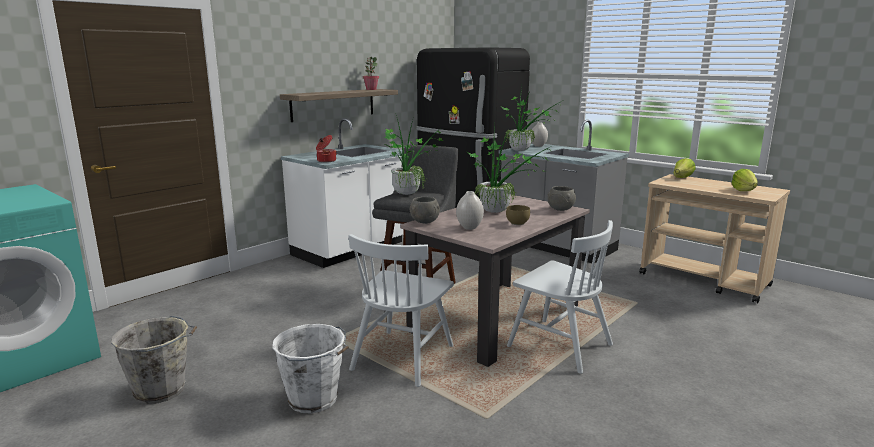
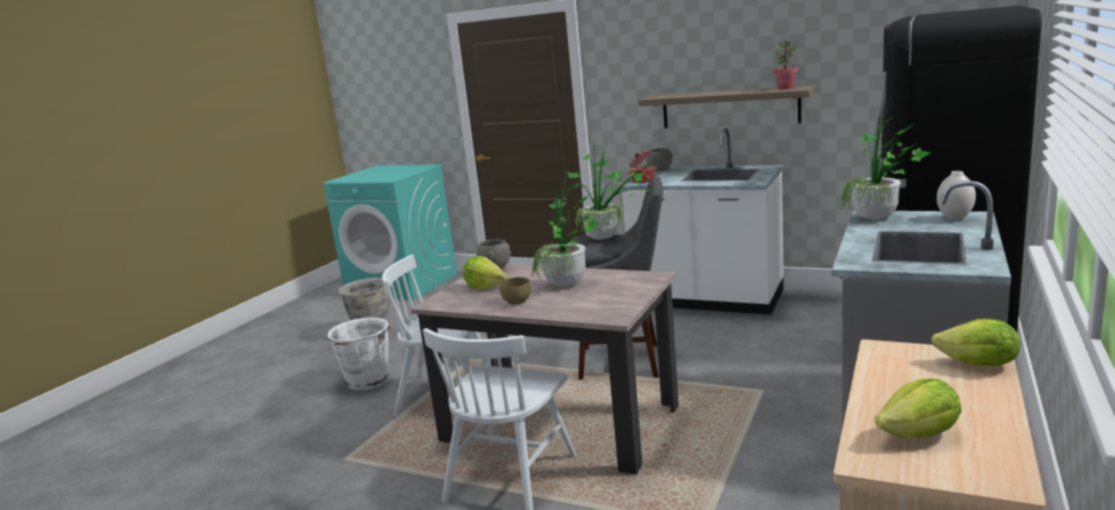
camera: 75 degrees right, 0 degrees up
(469, 228) = (484, 287): white vase -> lettuce
(561, 210) = (604, 311): grey bowl -> grey bowl (660, 170)

